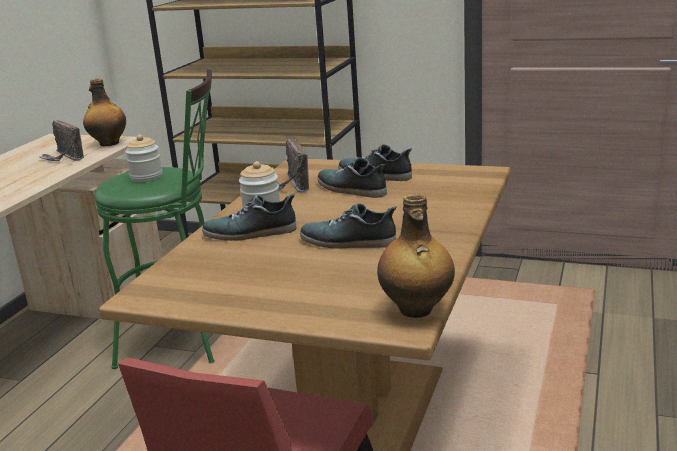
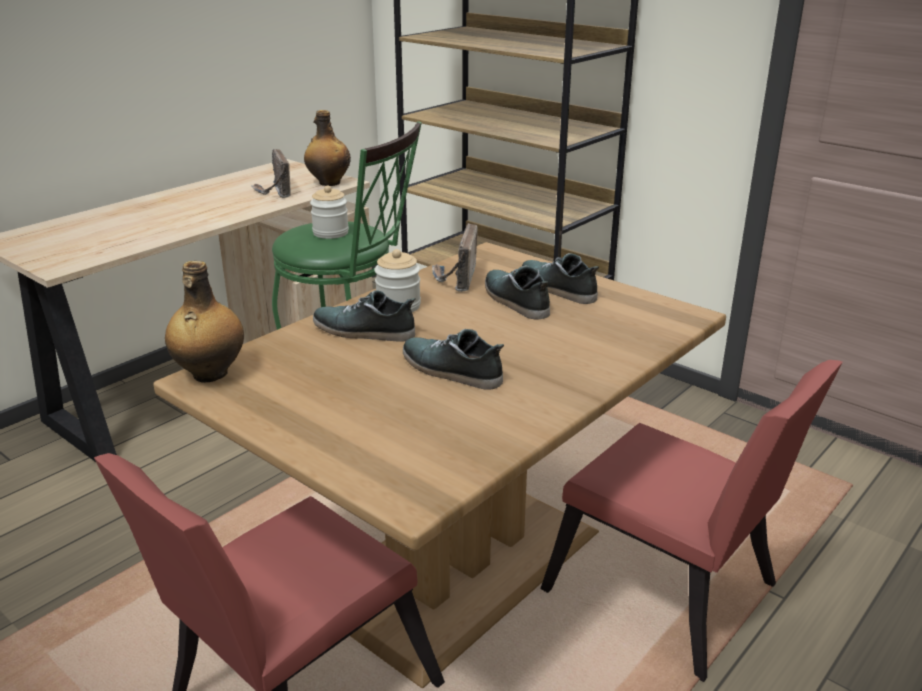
camera: 20 degrees right, 5 degrees up
(416, 310) = (442, 483): bottle -> bottle (209, 374)
(522, 397) = (670, 597): none -> red chair

